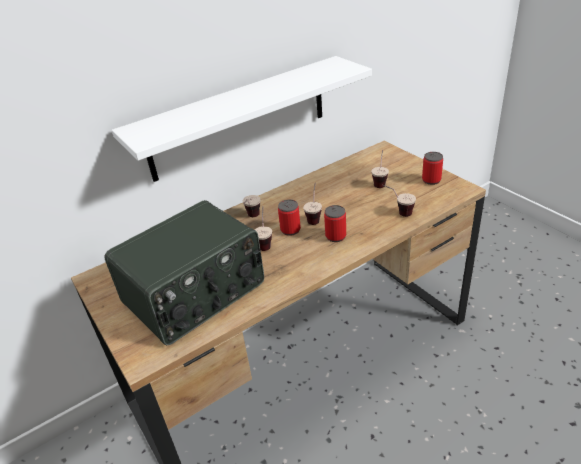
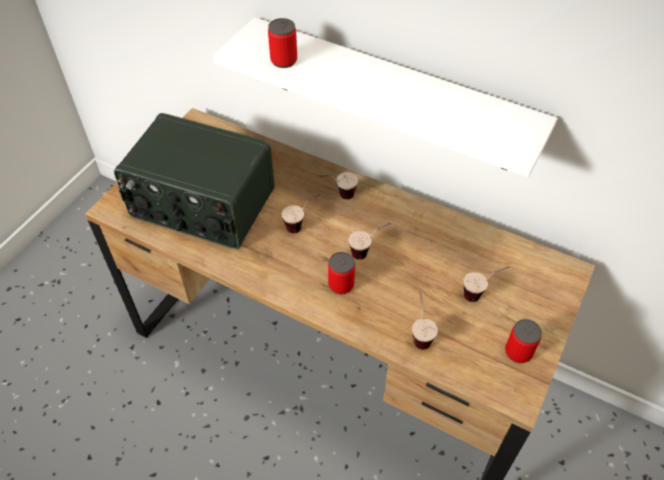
camera: 60 degrees right, 15 degrees up
(290, 230) = (333, 238): can -> can (284, 60)

